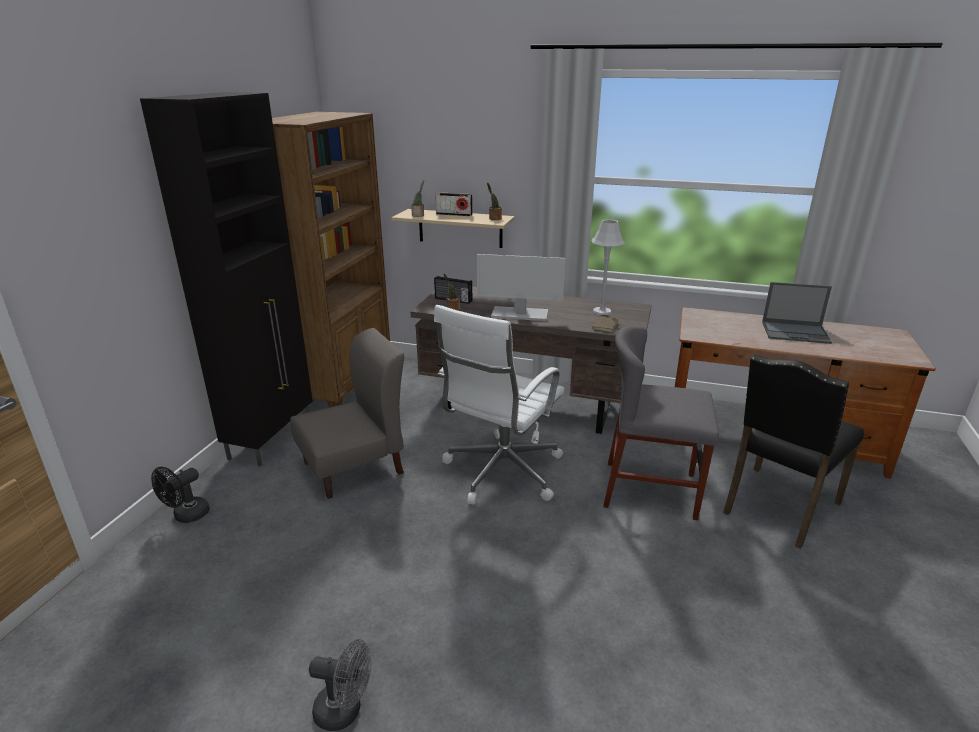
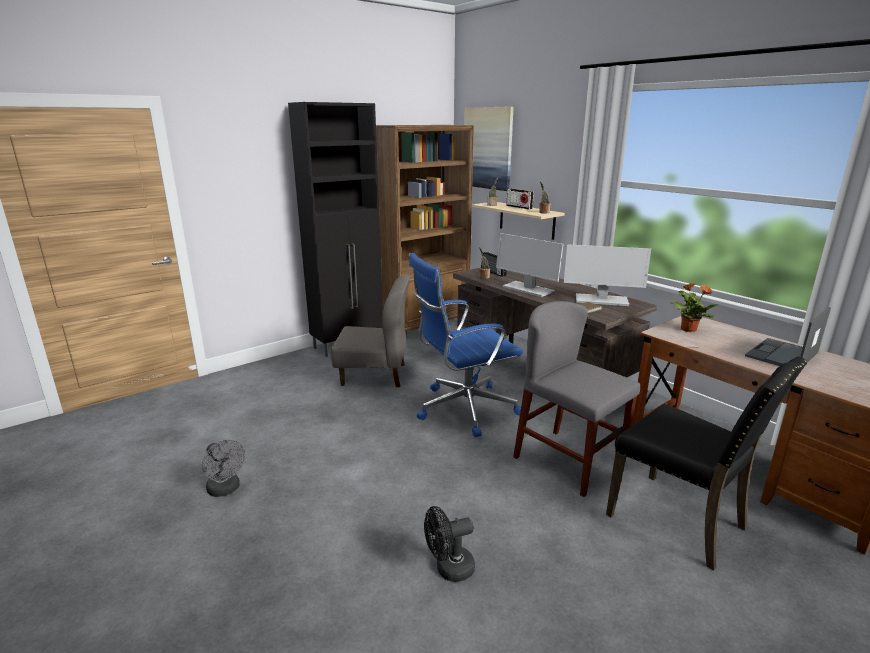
camera: 35 degrees right, 5 degrees down
(186, 516) = (264, 368): black fan -> black fan (449, 569)
(389, 142) = (488, 148): none -> picture
(501, 472) = (463, 409): white office chair -> blue office chair
(602, 311) = (601, 300): grey table lamp -> monitor
(707, 325) = (688, 329): none -> potted plant
(778, 507) = (680, 521): black chair -> black chair turned 120 degrees counterclockwise
(796, 332) = (781, 355): laptop -> laptop turned 90 degrees clockwise

